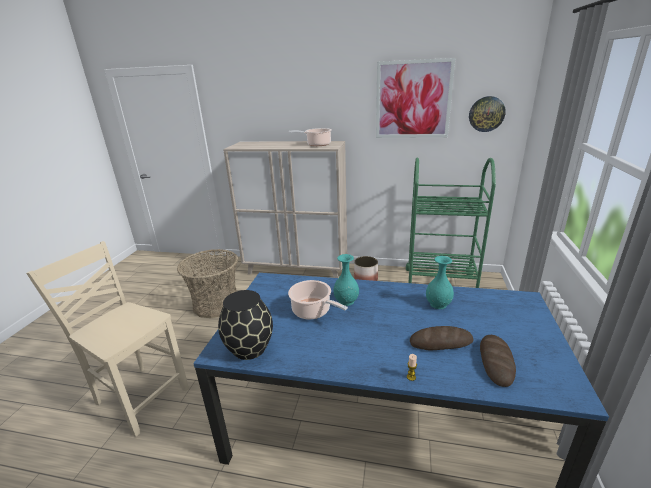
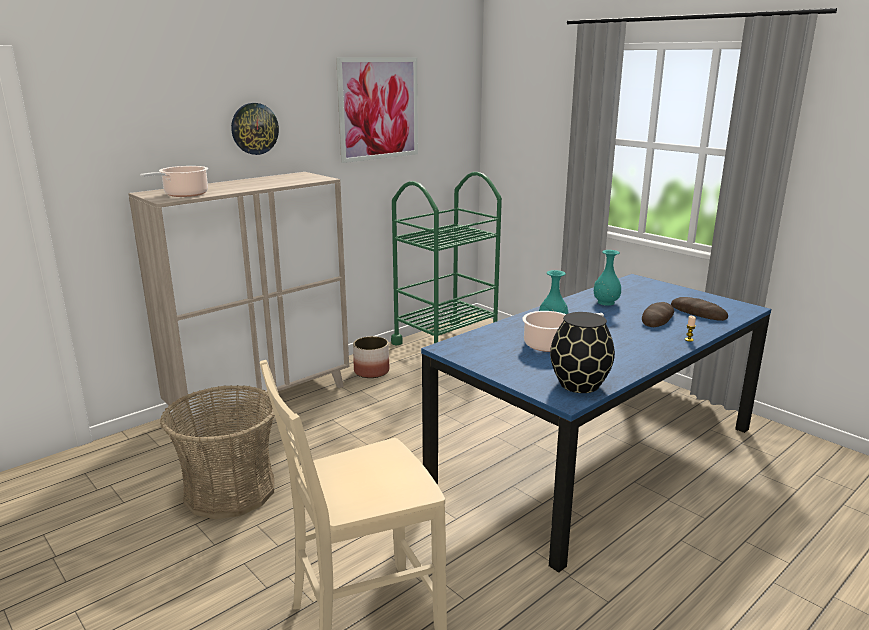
camera: 55 degrees left, 5 degrees down
(317, 144) = (290, 179): cooking pot -> cooking pot (184, 194)
(486, 114) = (447, 123): wall clock -> wall clock (254, 128)

